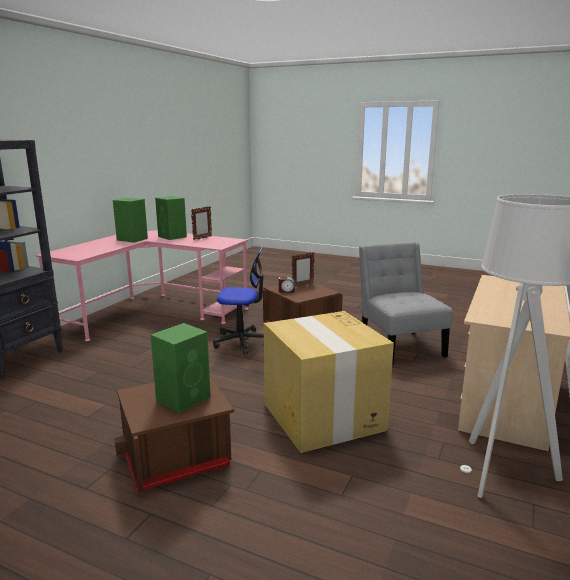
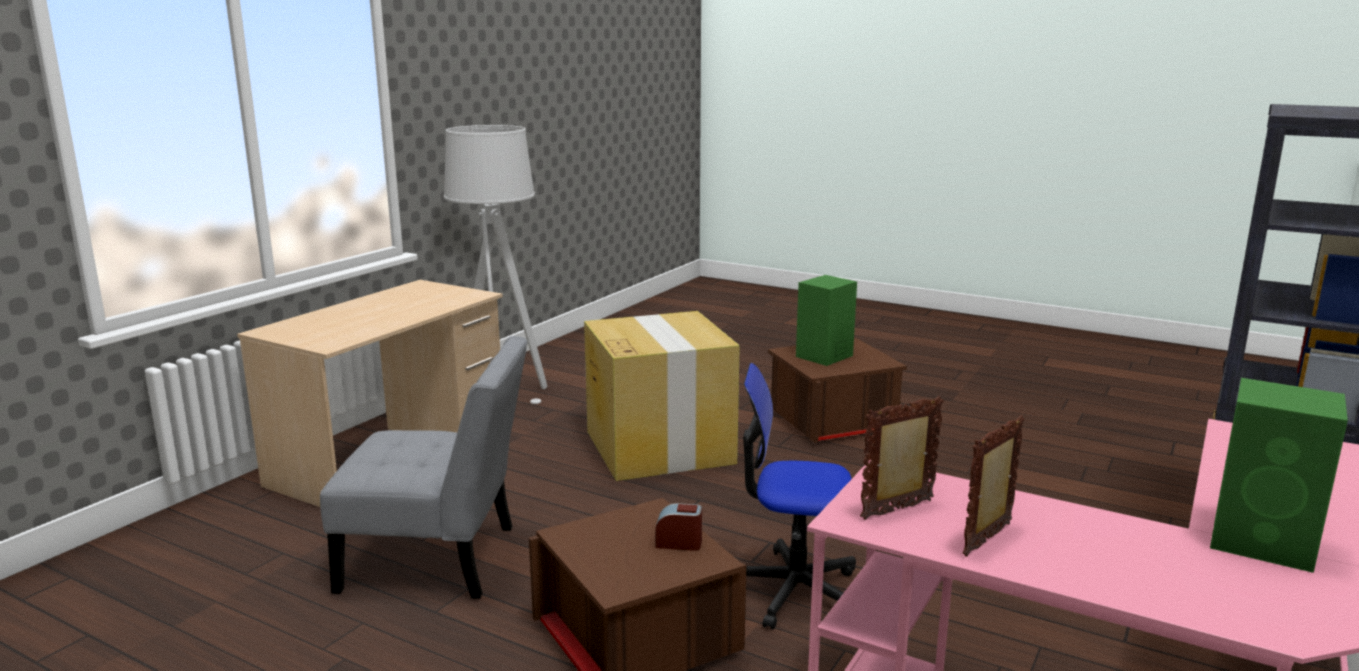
camera: 175 degrees left, 0 degrees up
(172, 237) = (1124, 560): green speaker -> none
(302, 285) = (625, 569): picture frame -> picture frame (898, 510)
(399, 345) = (439, 560): grey chair -> grey chair turned 75 degrees counterclockwise

